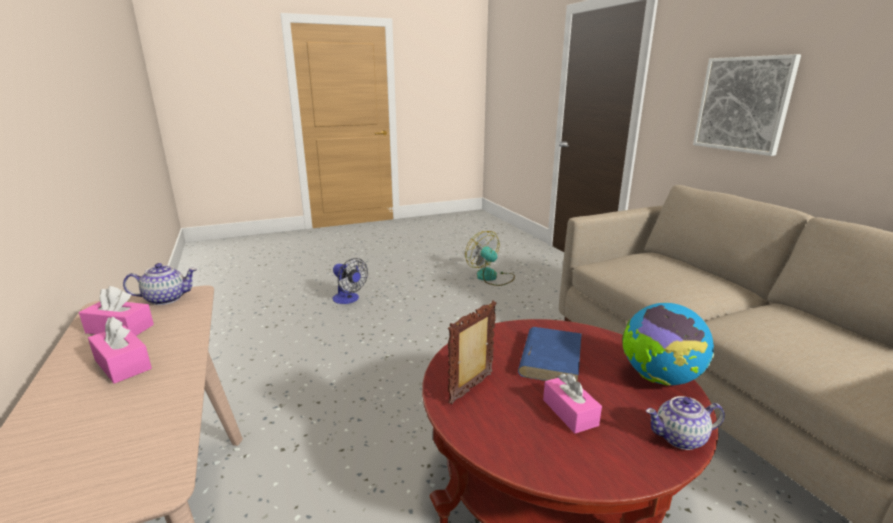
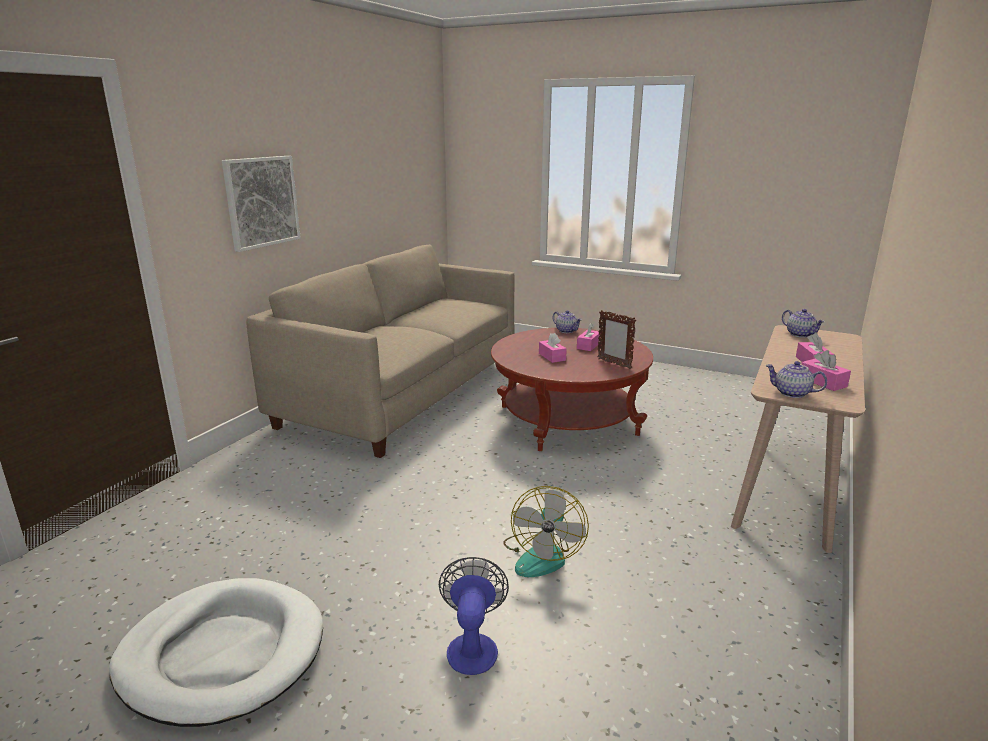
camera: 130 degrees left, 0 degrees up
(124, 468) = (800, 334): none -> teapot
(428, 263) = (222, 654): none -> white dog bed
(472, 389) = (614, 364): picture frame -> picture frame turned 45 degrees clockwise
(491, 277) = (253, 552): fan -> fan (542, 555)
(550, 358) = (552, 357): blue book -> pink tissue box
(659, 378) = (526, 337): globe -> none

